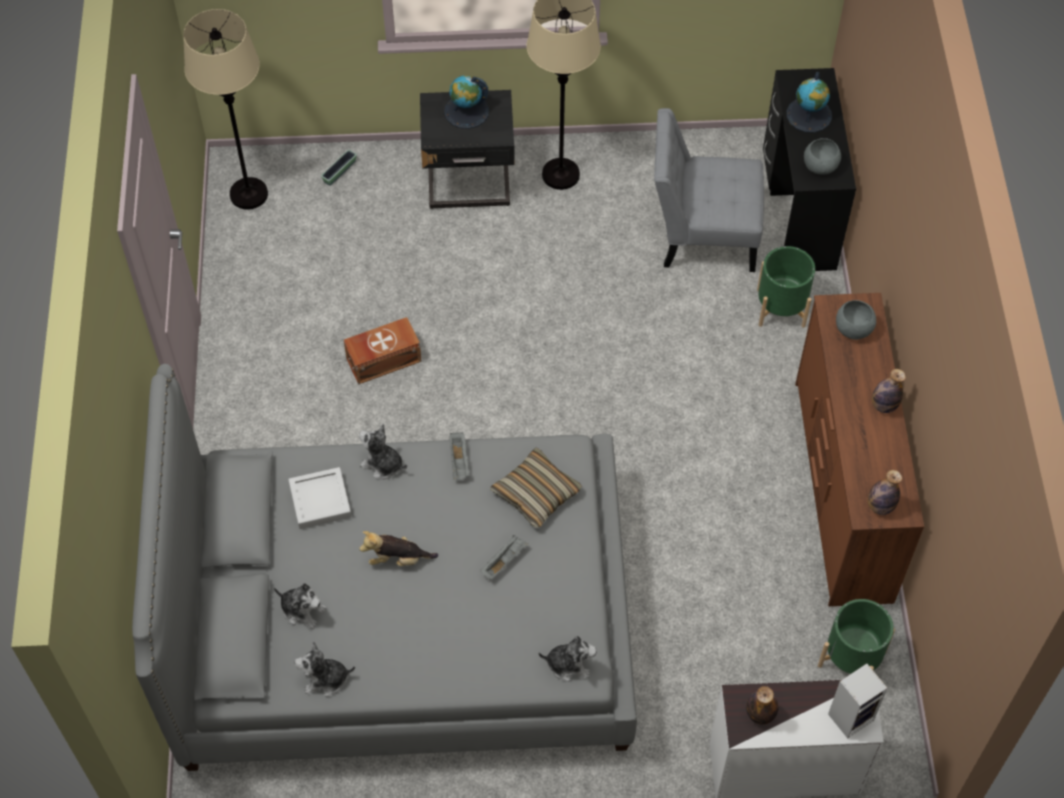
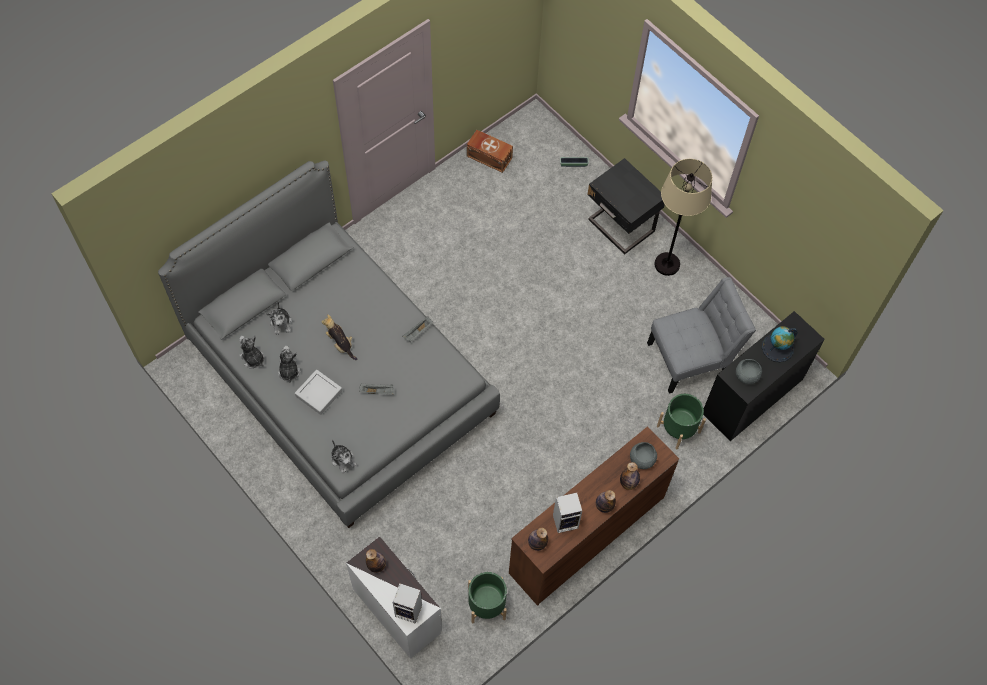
camera: 50 degrees right, 5 degrees up
(249, 194) = (523, 136): beige floor lamp -> none
(320, 501) = (345, 288): grey tray -> grey tray (319, 393)
(382, 359) = (478, 264): brown storage box -> brown storage box (489, 156)
(382, 464) = (388, 300): plush toy -> plush toy (289, 371)
(466, 111) = (632, 187): globe -> none
(536, 493) = (428, 379): pillow -> none
(702, 234) = (691, 358): grey chair -> grey chair turned 105 degrees clockwise
(873, 362) = (628, 483): none -> bottle
(873, 456) = (566, 521): none -> speaker

